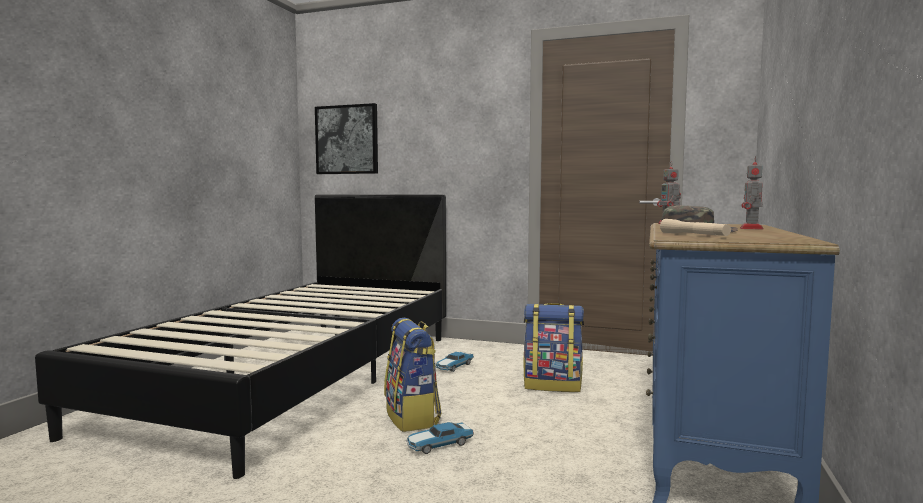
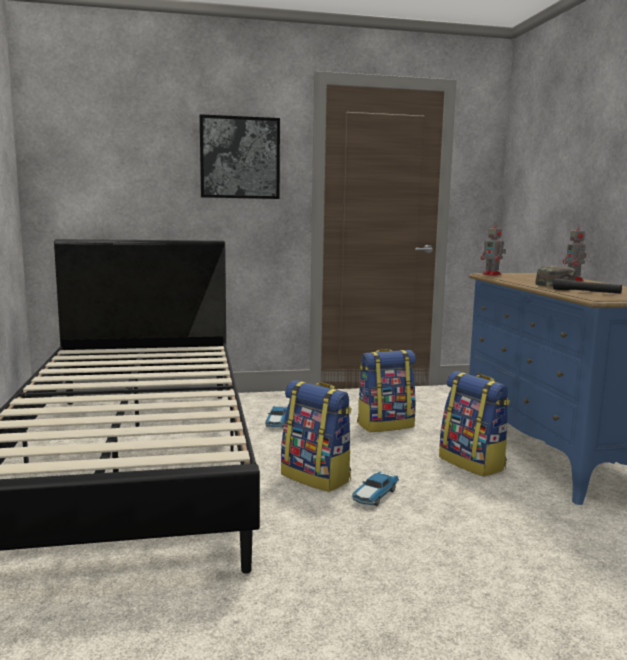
camera: 30 degrees left, 5 degrees up
(347, 140) = (92, 172): picture -> picture (240, 158)
(590, 438) = (473, 463): none -> backpack
(693, 235) = (586, 292): beige flashlight -> black flashlight

